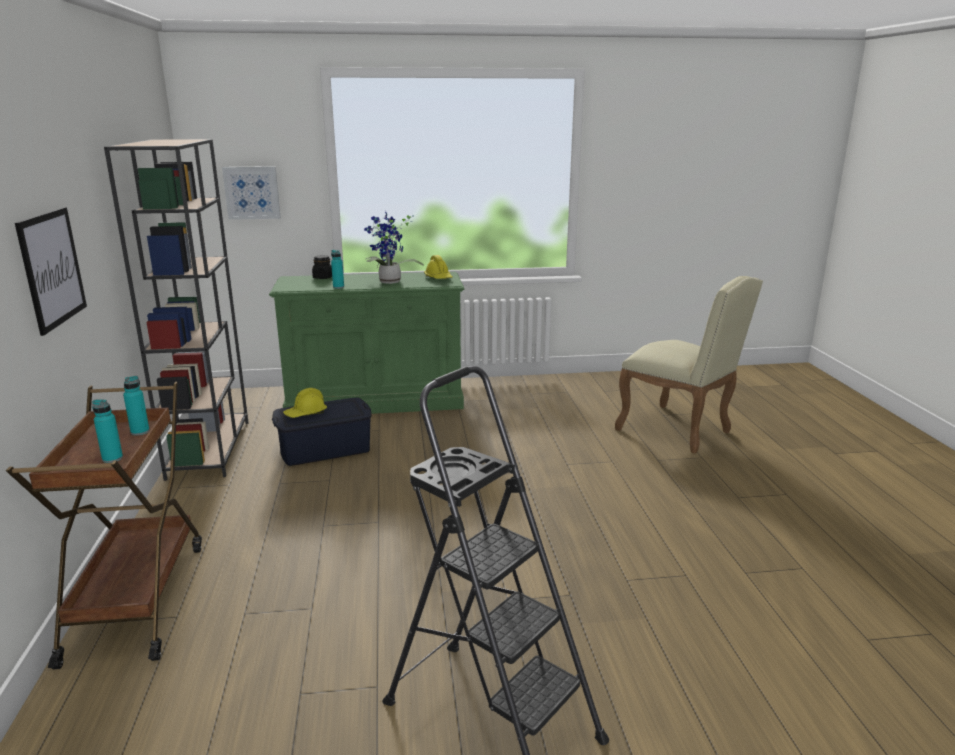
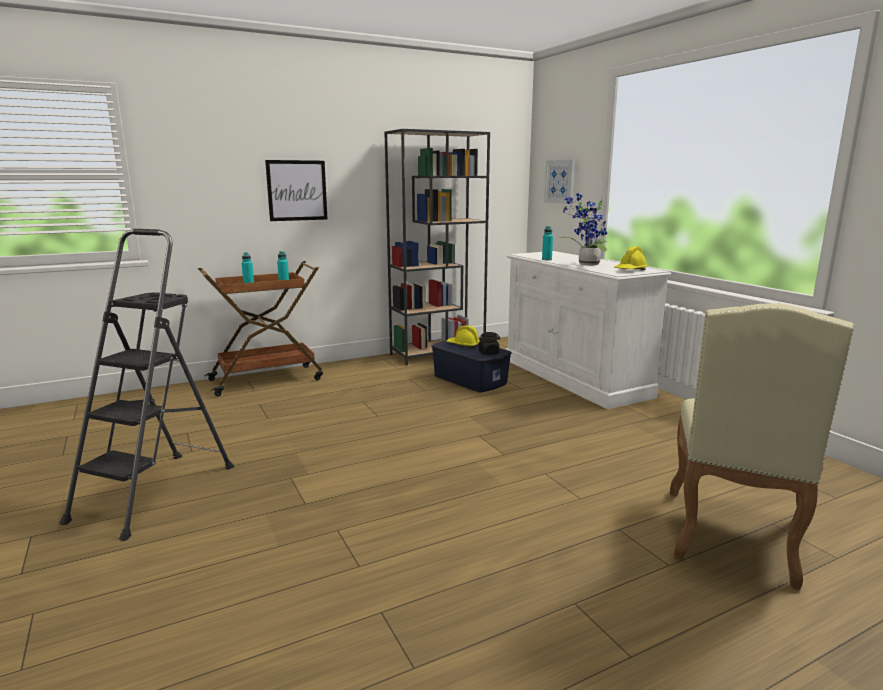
camera: 70 degrees right, 5 degrees down
(323, 277) = (568, 255): black jar -> black jar (489, 353)
(376, 401) = (573, 377): green cabinet -> white cabinet

